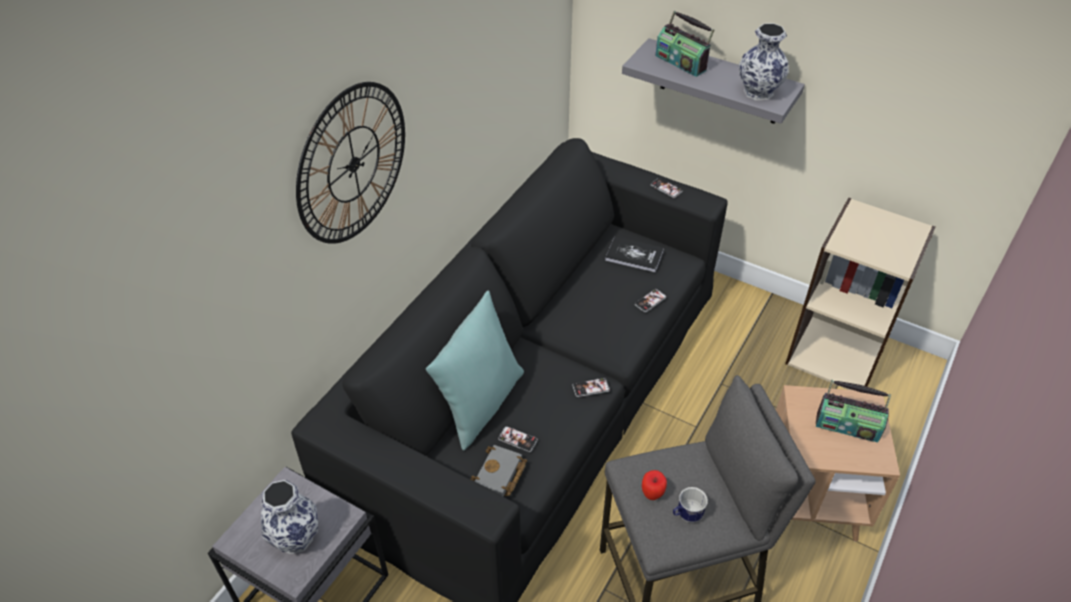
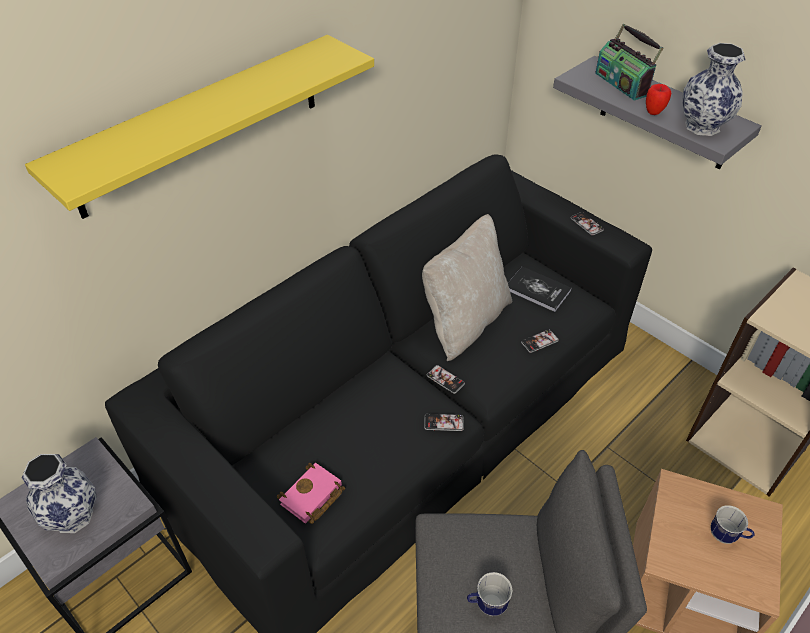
camera: 15 degrees right, 0 degrees up
(353, 164) = (200, 125): wall clock -> yellow shelf
(480, 404) = (320, 414): turquoise pillow -> none
(500, 475) = (312, 498): grey book -> pink book
(517, 439) = (345, 462): phone -> phone (445, 379)
(579, 296) = (464, 321): none -> beige pillow
(652, 494) = (455, 567): apple -> apple (654, 112)
(847, 426) = (727, 536): radio -> mug

